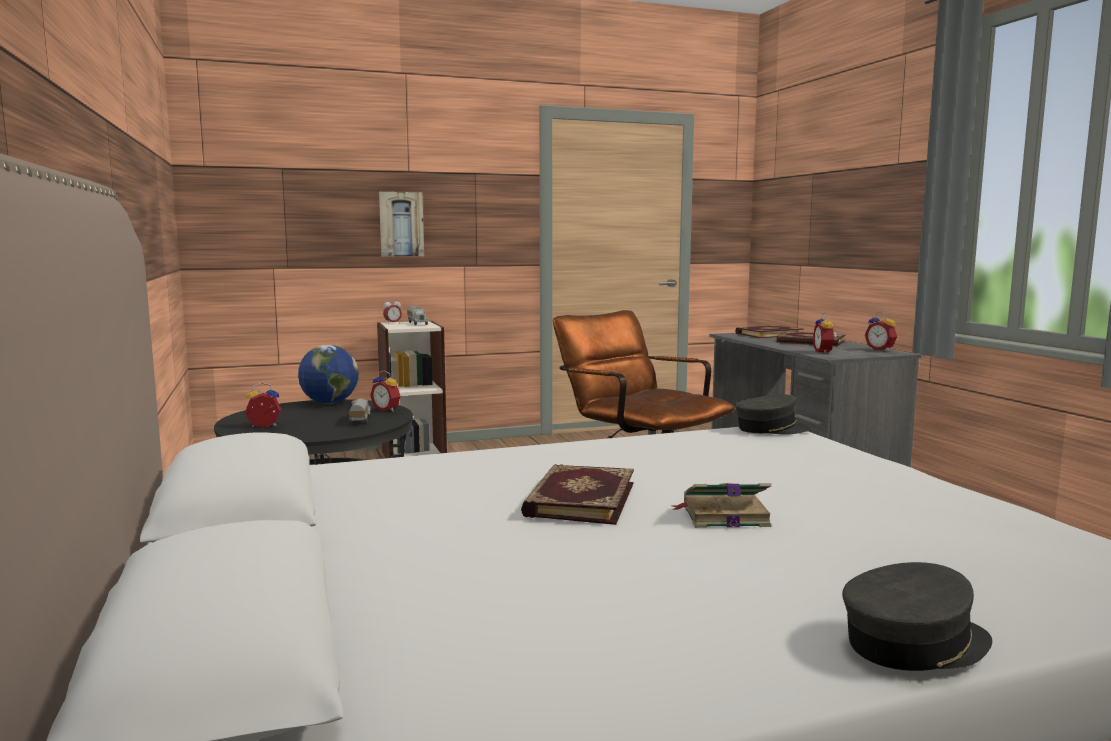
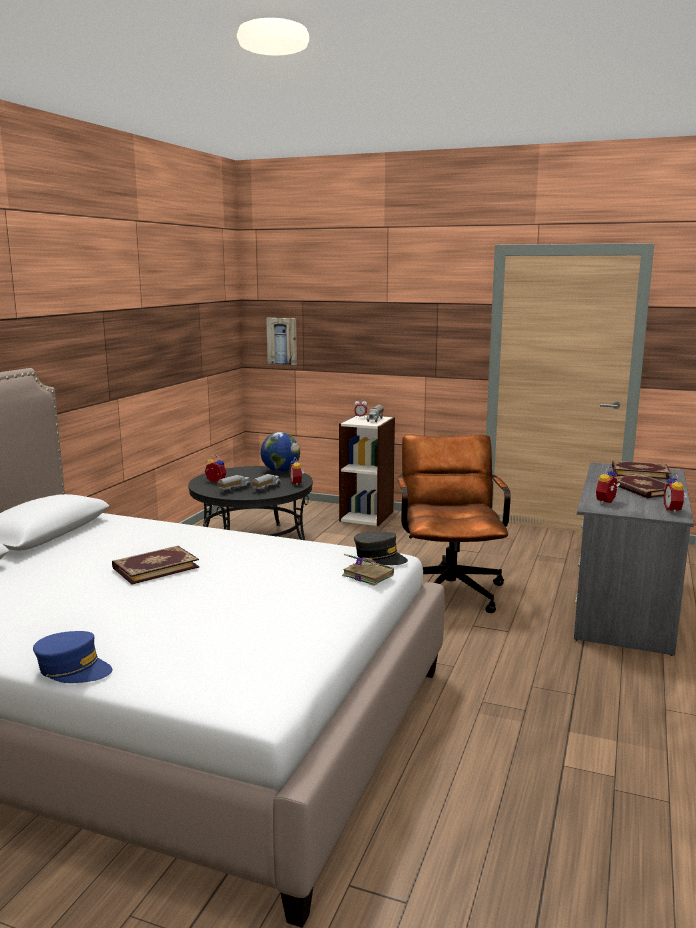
camera: 40 degrees right, 5 degrees up
(316, 428) = (234, 489): none -> toy truck
(401, 224) = (379, 342): picture -> picture (282, 341)
(723, 516) = (178, 596): book -> book (367, 575)
(914, 643) = (73, 669): grey cap -> blue cap

